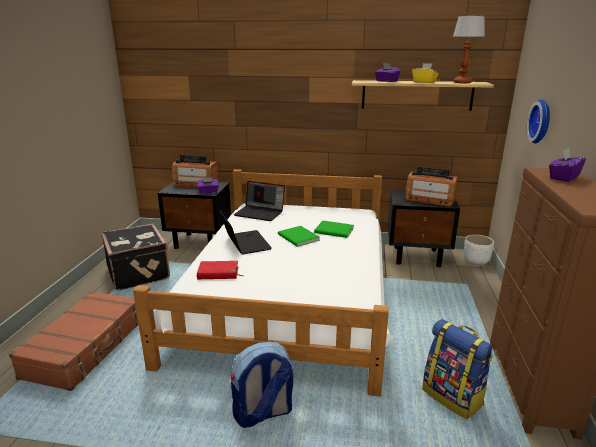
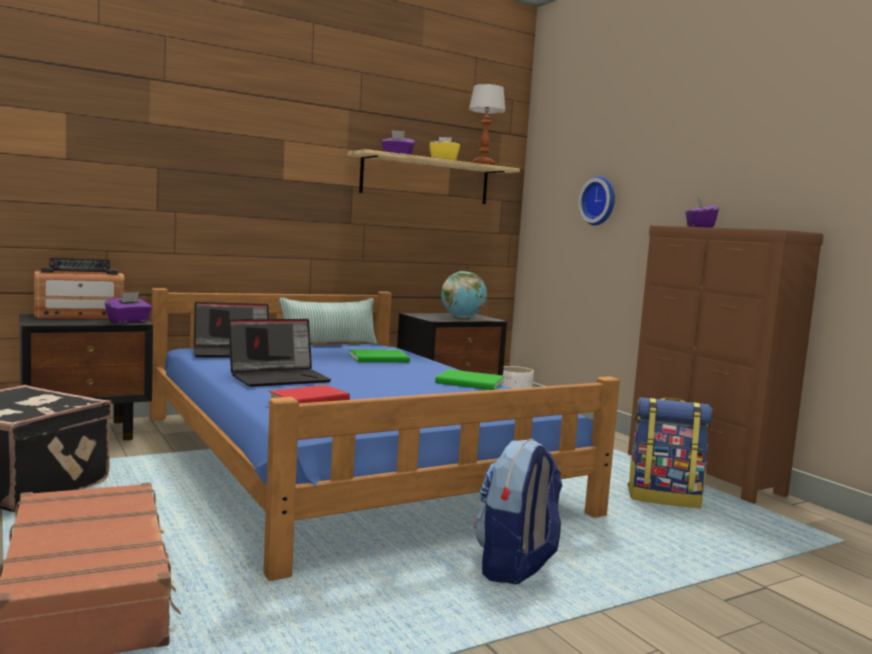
camera: 40 degrees left, 15 degrees down
(244, 243) = (280, 378): laptop -> laptop turned 120 degrees clockwise
(289, 293) = (347, 460): white bed -> blue bed
(298, 238) = (347, 367): green book -> green book (471, 383)
(334, 207) = (328, 344): none -> pillow
(429, 200) = (462, 317): radio -> globe

